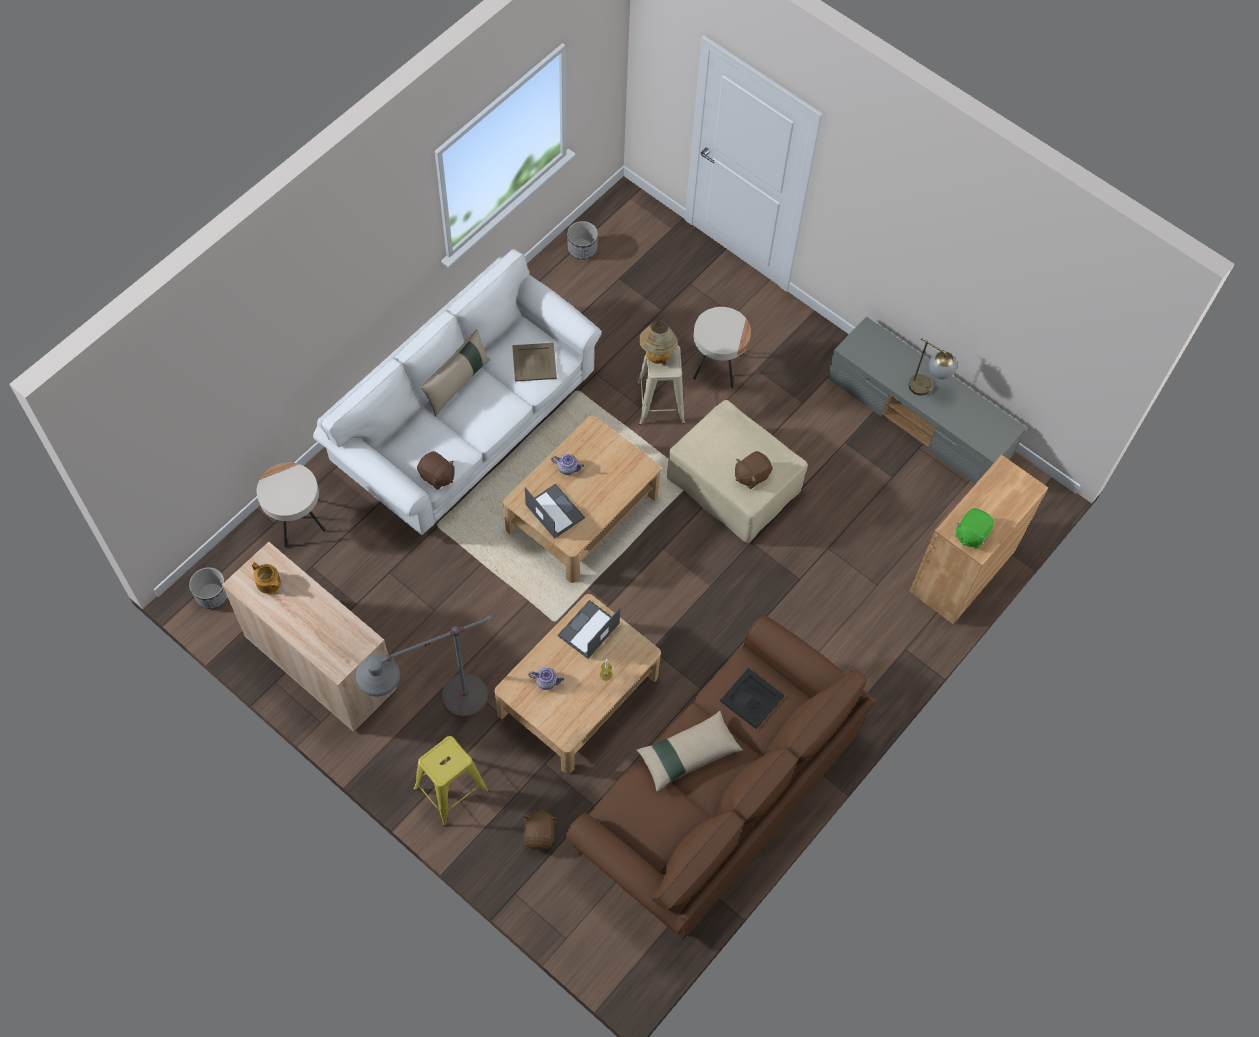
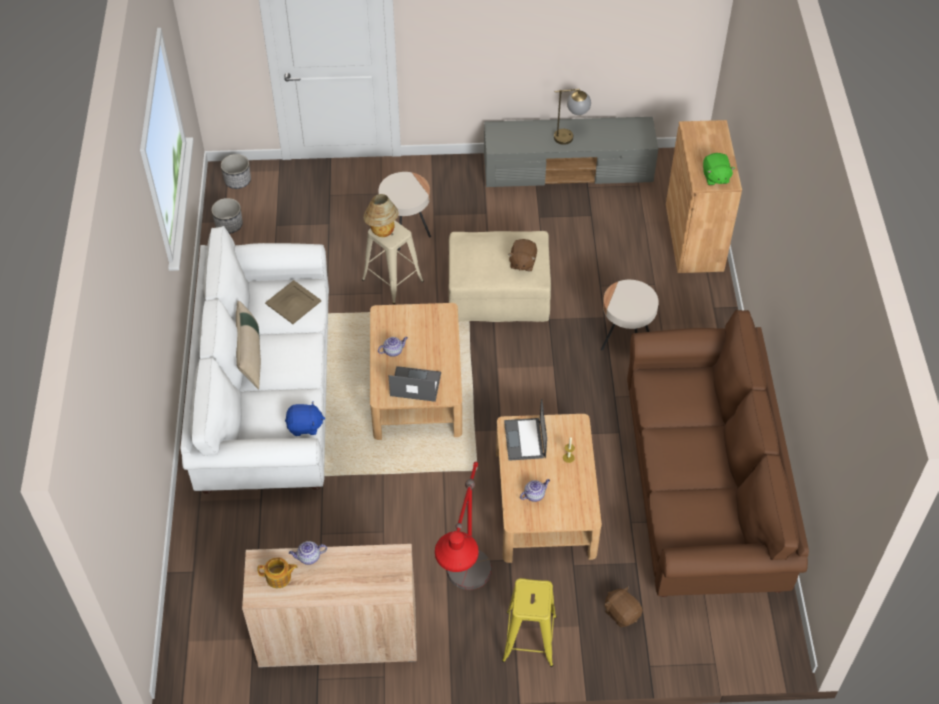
camera: 40 degrees left, 10 degrees down
(212, 595) = (198, 660): planter -> planter (237, 180)
(297, 522) = (211, 556): beige side table -> beige side table (625, 341)
(303, 586) = (308, 557): none -> teapot
(437, 476) = (305, 426): brown plush toy -> blue plush toy
(437, 715) = (464, 598): grey floor lamp -> red floor lamp
(688, 754) = (677, 461): beige pillow -> none
(751, 698) = (677, 394): black tray -> none

